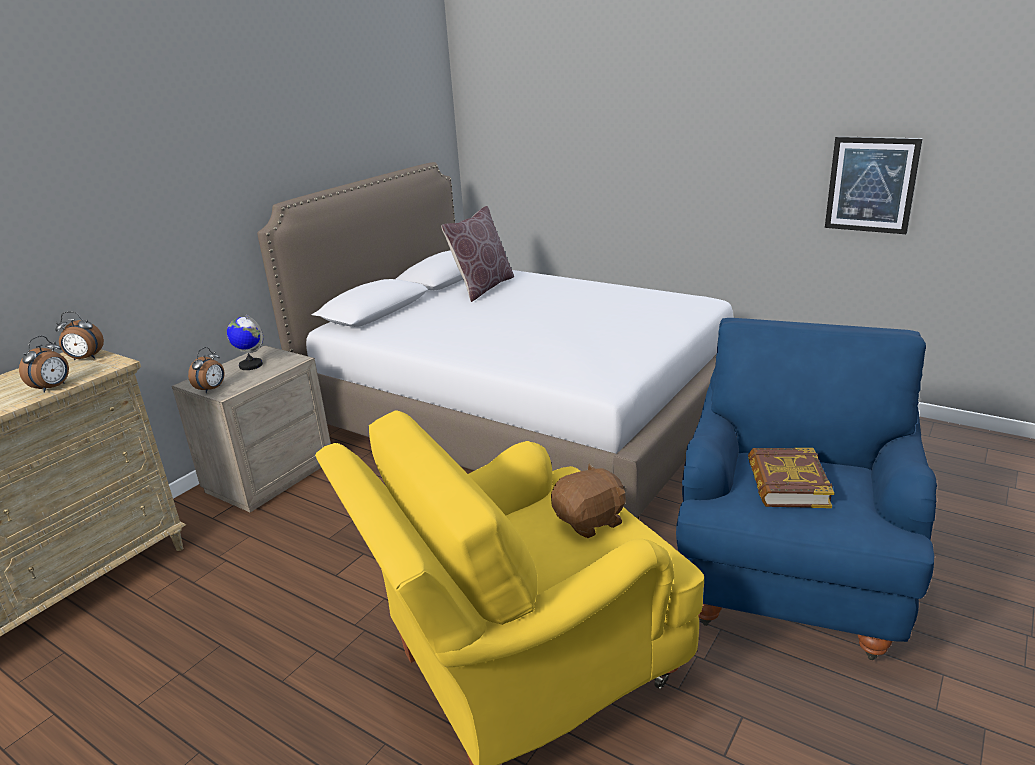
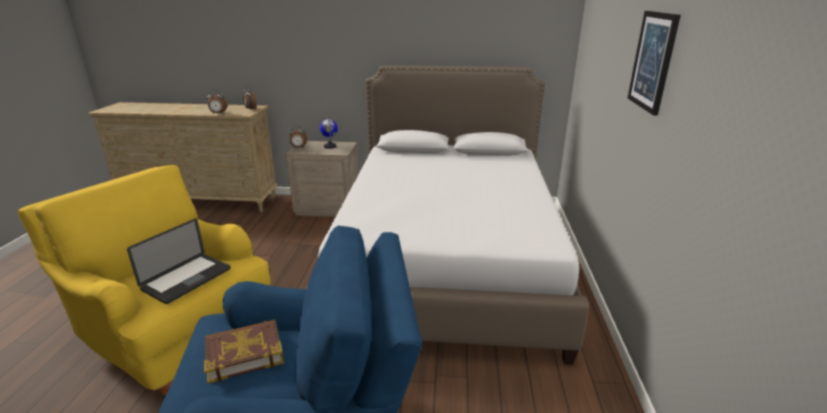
camera: 60 degrees right, 0 degrees up
(482, 288) = (484, 163): brown pillow -> none
(590, 521) = (187, 279): brown plush toy -> laptop
(871, 184) = (736, 206): picture -> picture (653, 61)

